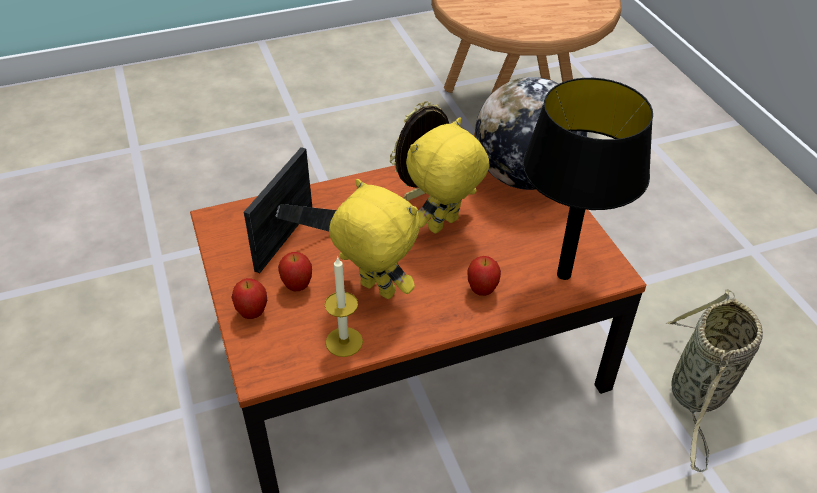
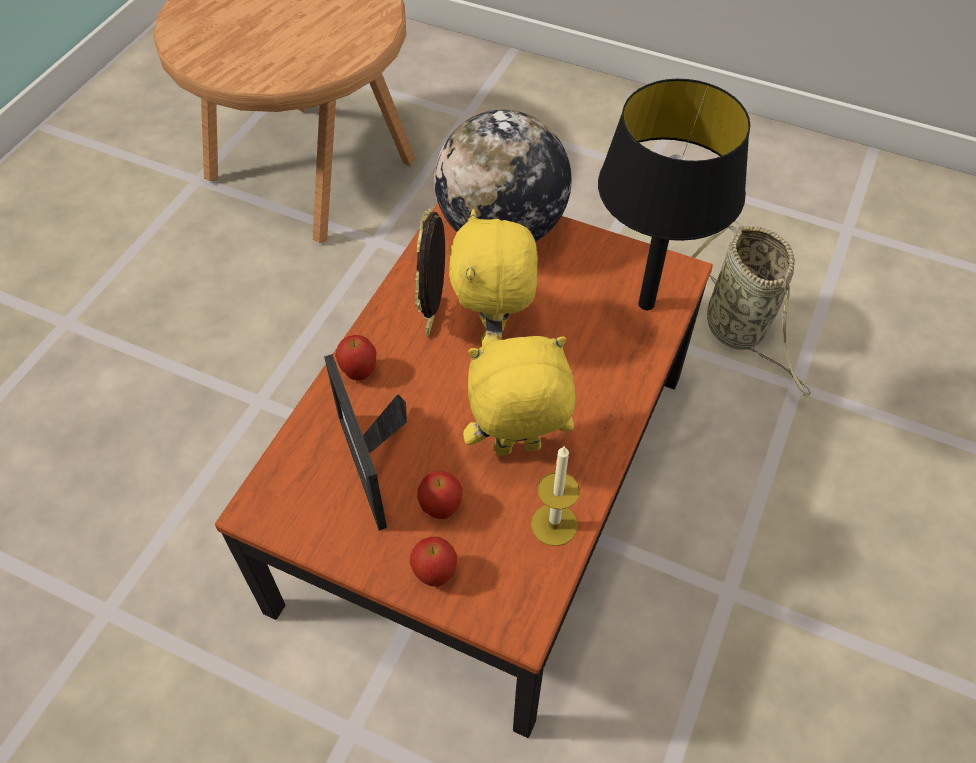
camera: 45 degrees left, 10 degrees up
(482, 290) = (603, 373): apple -> apple (359, 372)

